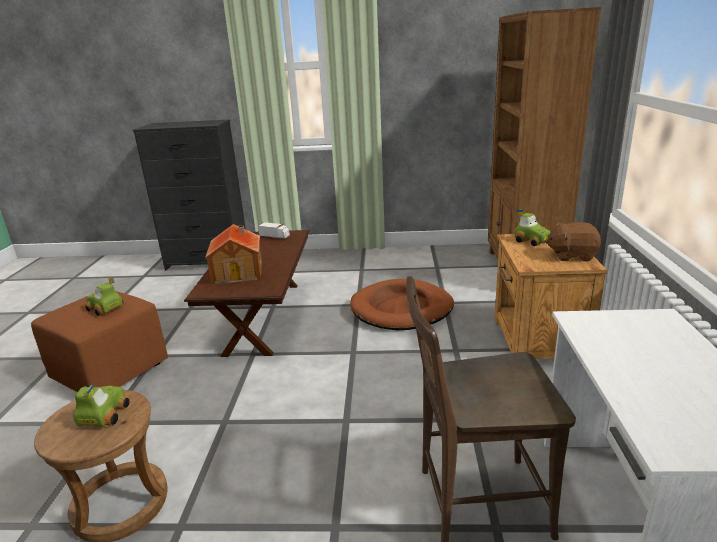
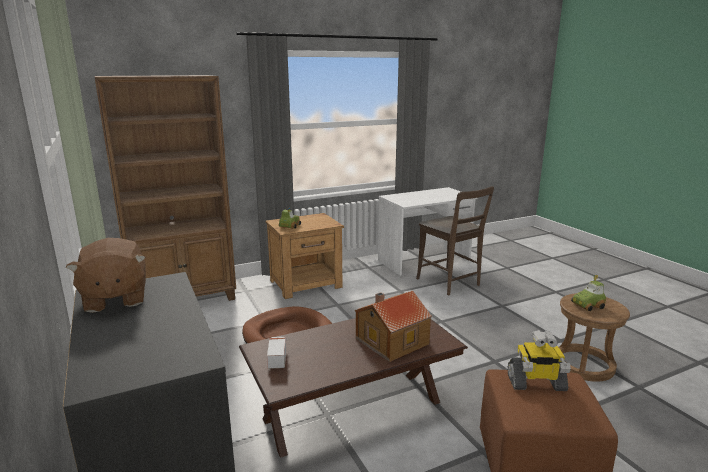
camera: 120 degrees left, 5 degrees down
(105, 309) = (536, 383): toy car -> toy robot
(571, 256) = (309, 218): brown plush toy -> brown plush toy (115, 298)

